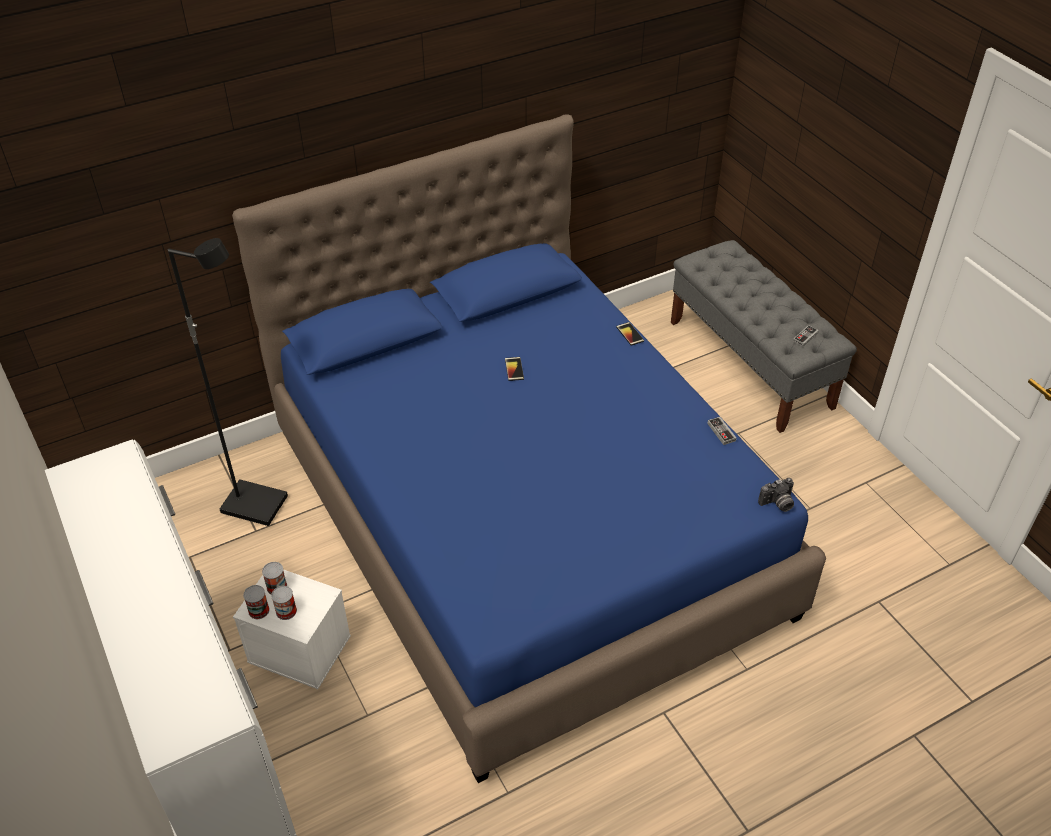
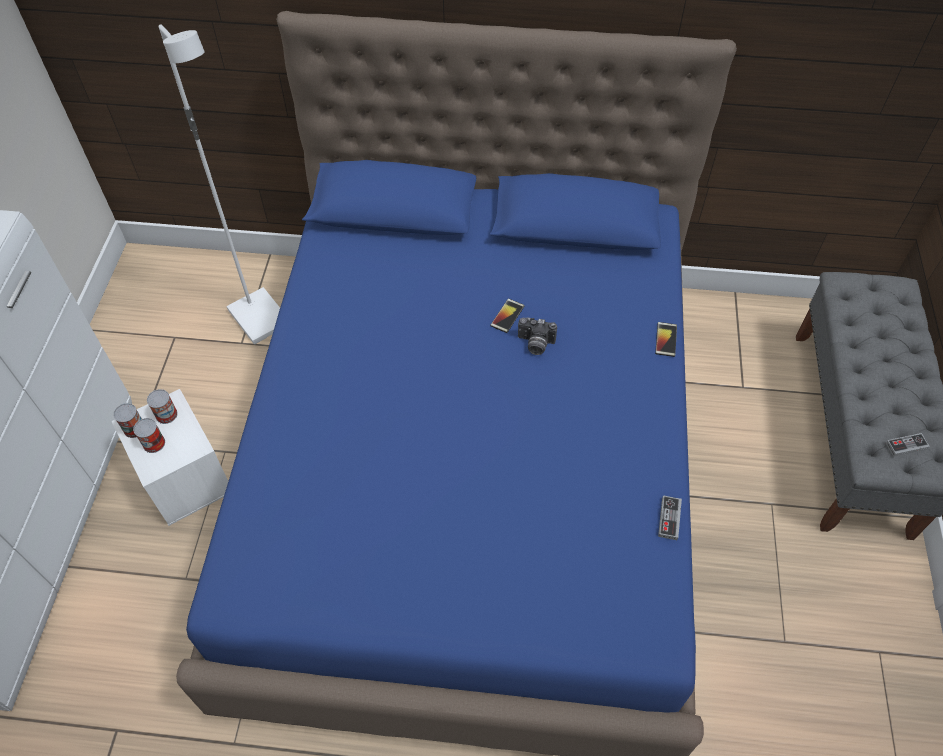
camera: 35 degrees right, 10 degrees up
(256, 504) = (261, 318): black floor lamp -> white floor lamp
(777, 504) = (658, 653): camera -> camera (535, 344)

